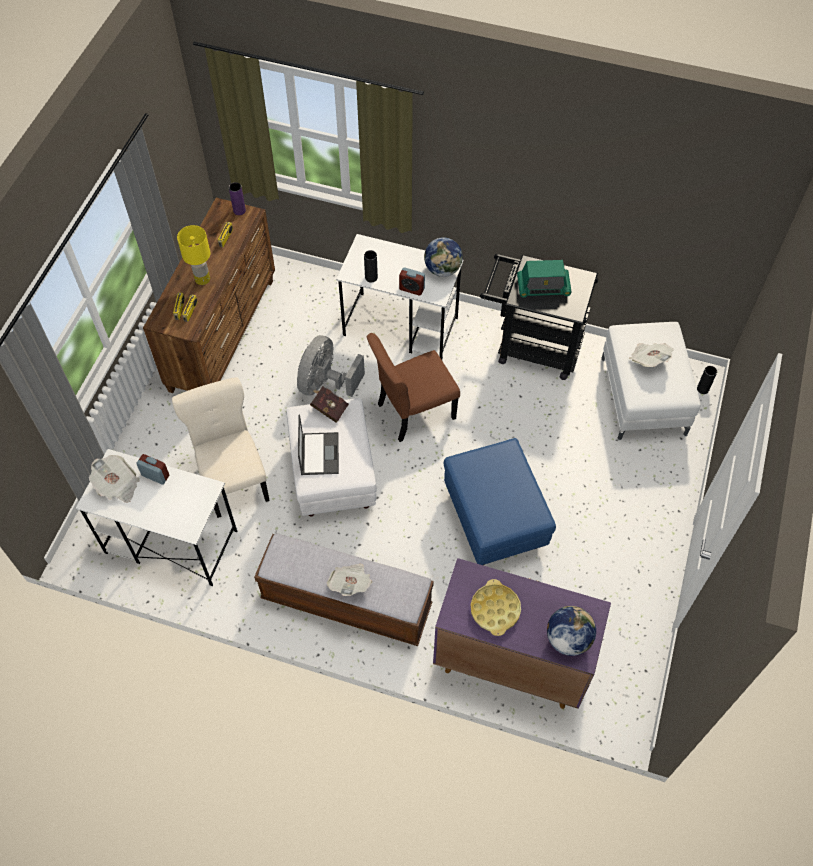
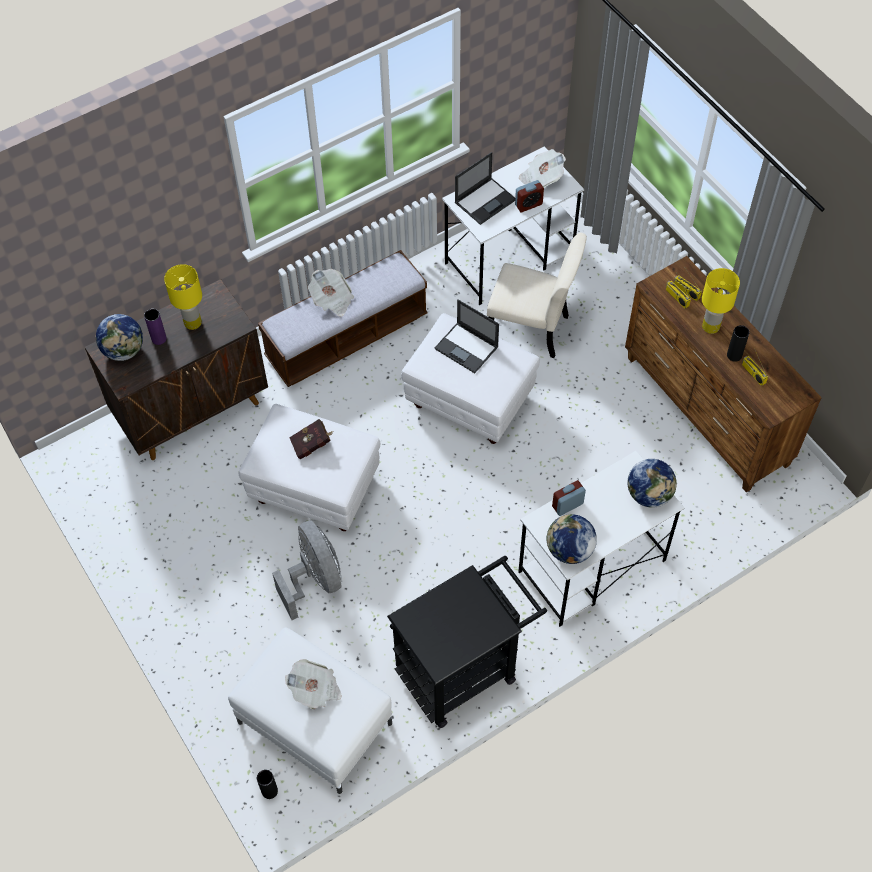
camera: 130 degrees right, 0 degrees up
(174, 509) = (485, 200): none -> laptop
(239, 210) = (784, 405): purple vase -> purple vase (159, 339)
(325, 383) = (575, 457): grey fan -> grey fan (314, 580)
(328, 408) = (507, 383): red book -> red book (313, 444)
(363, 254) = (649, 494): none -> globe
(371, 277) = (612, 480): black vase -> black vase (734, 355)
(413, 412) = (481, 505): brown chair -> none
(493, 520) = (315, 488): blue ottoman -> white ottoman
(495, 610) = (193, 322): yellow tray -> yellow table lamp
(510, 661) = (193, 409): purple cabinet -> brown cabinet
(543, 287) = (462, 615): radio -> none

